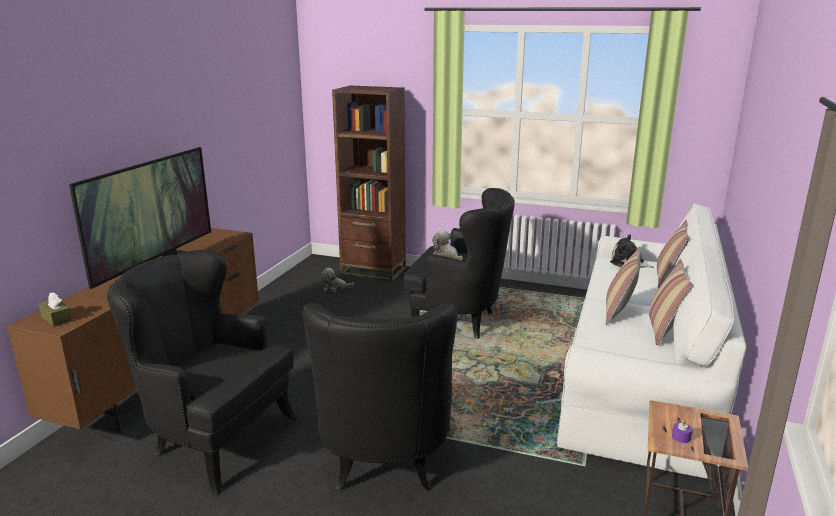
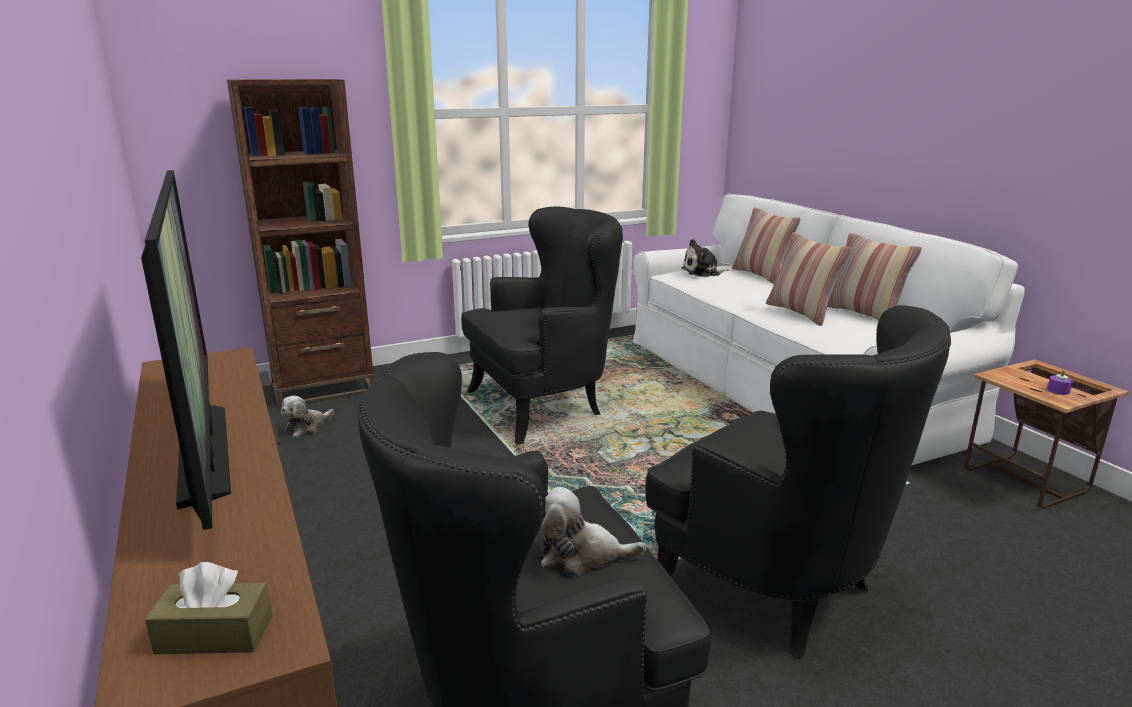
camera: 45 degrees left, 0 degrees up
(446, 256) = (518, 315): plush toy -> plush toy (581, 556)

